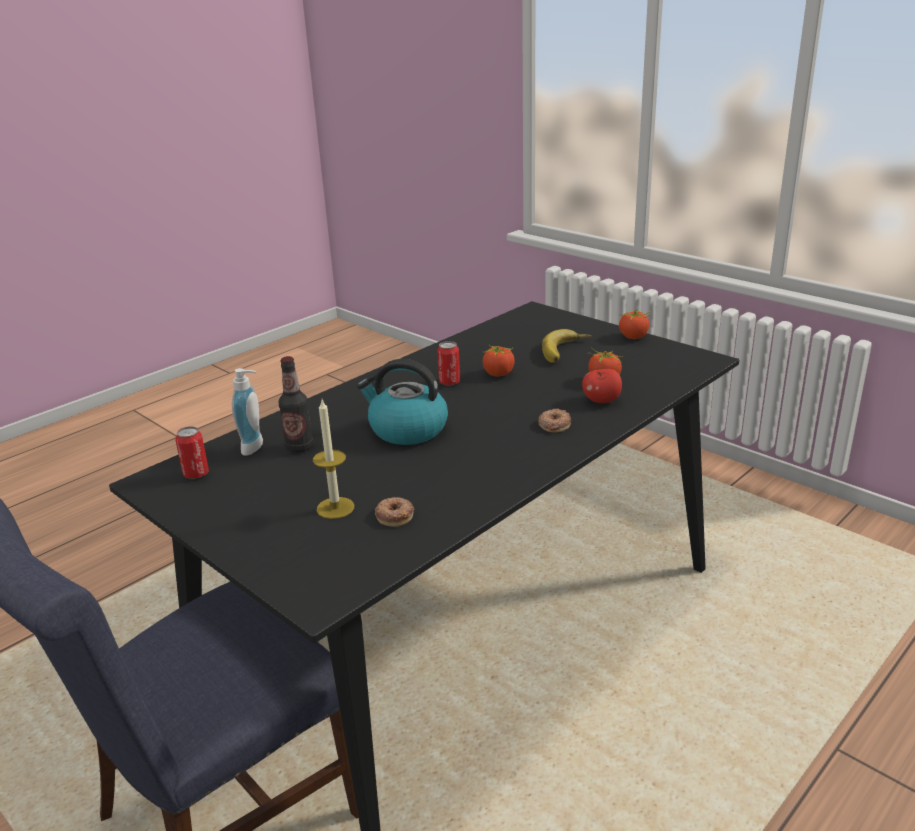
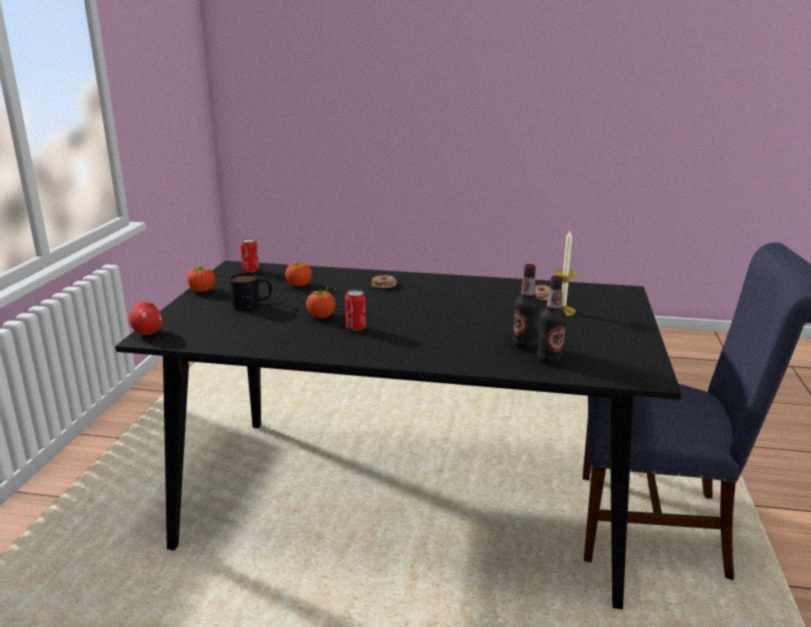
camera: 125 degrees left, 5 degrees down
(196, 474) = (612, 365): can -> can (250, 270)
(256, 447) = (549, 359): soap dispenser -> bottle
(407, 429) = (449, 320): kettle -> none
(566, 351) = (252, 304): banana -> mug
(601, 401) = (334, 280): apple -> apple (148, 333)

